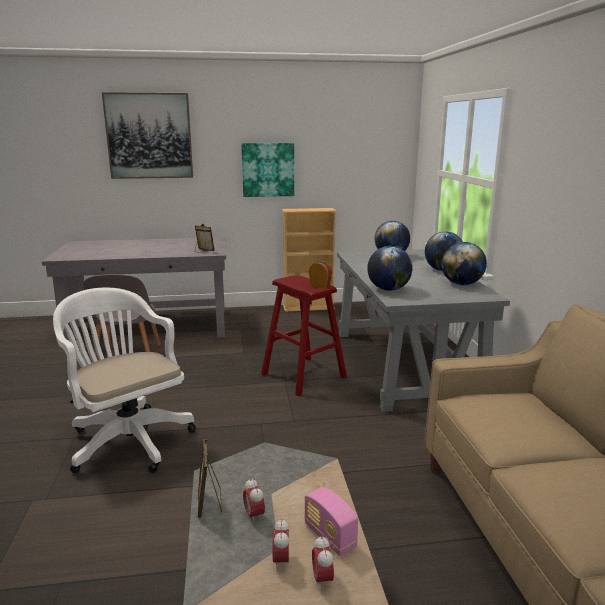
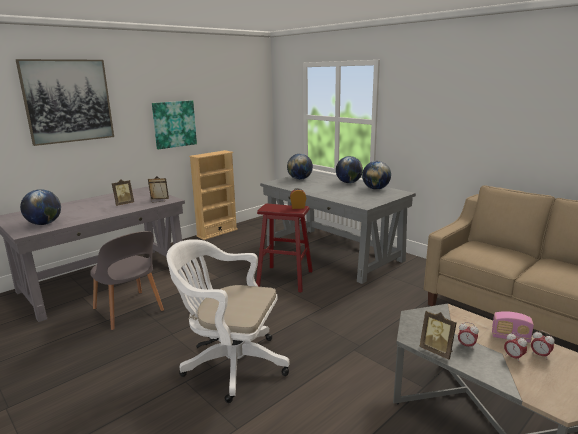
camera: 35 degrees left, 0 degrees up
(171, 249) = (124, 204): none -> picture frame
(388, 289) = (346, 200): globe -> globe (44, 224)

